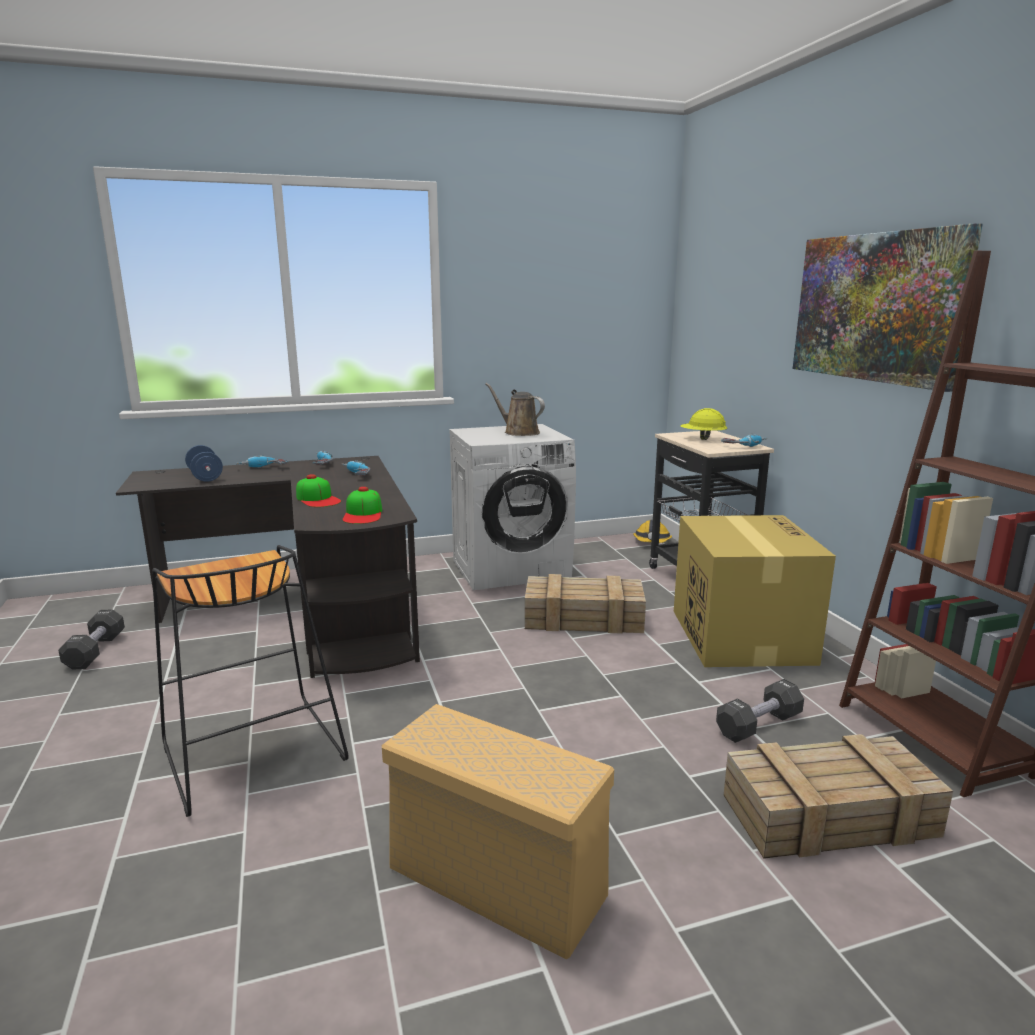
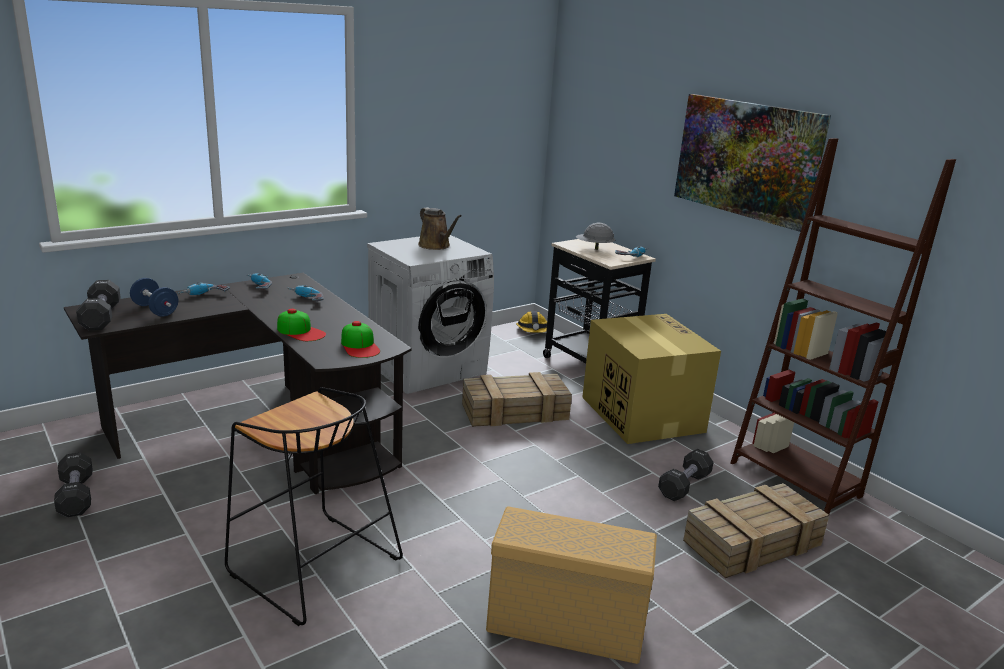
camera: 20 degrees left, 5 degrees up
(151, 479) = (101, 317): none -> black dumbbell
(519, 432) = (436, 246): brown watering can -> brown watering can turned 150 degrees counterclockwise
(702, 439) = (594, 248): yellow hard hat -> grey hard hat

